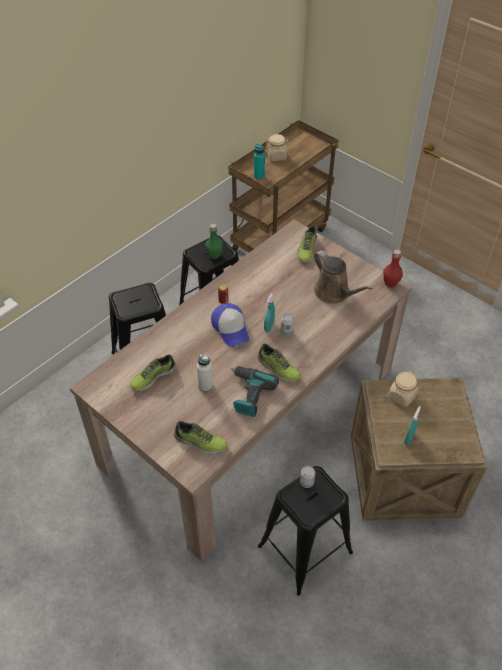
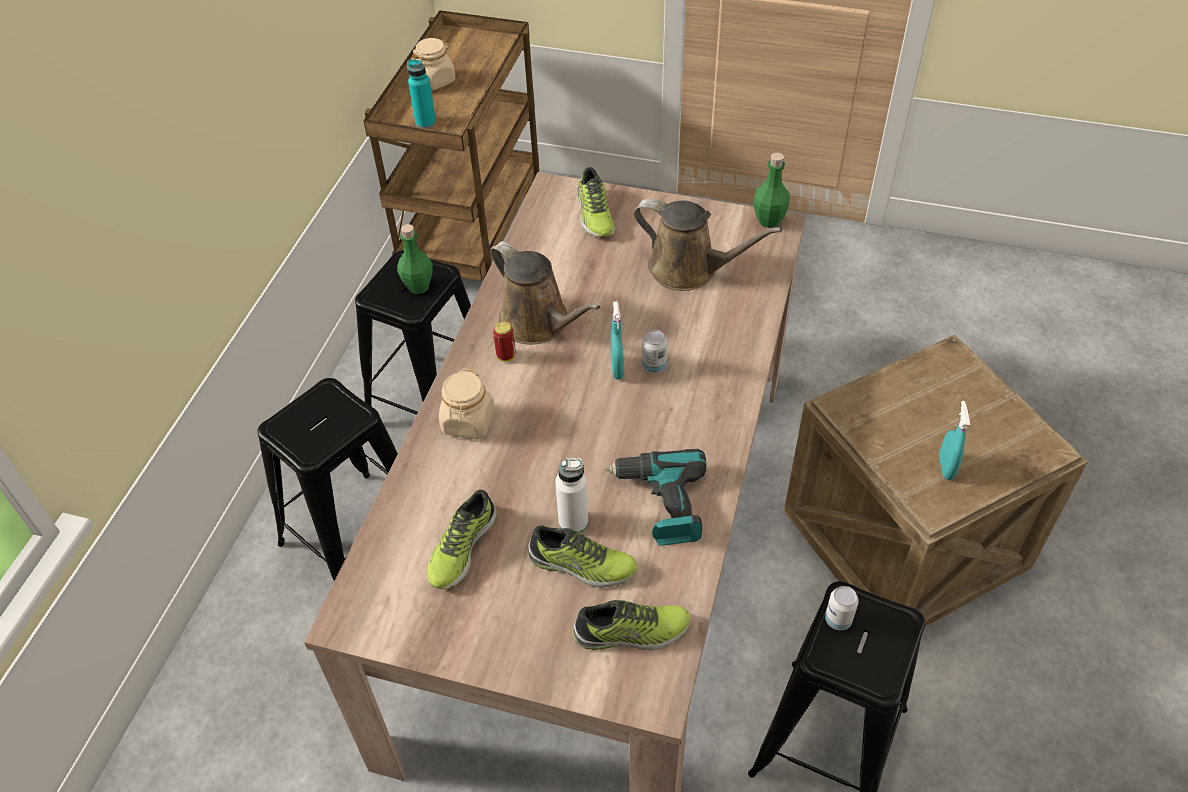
camera: 25 degrees left, 0 degrees up
(231, 328) = (551, 398): cap -> none
(247, 292) = (539, 323): none -> brown watering can
(277, 368) = (681, 436): shoe -> shoe (581, 565)
(390, 283) = (769, 220): red bottle -> green bottle
(402, 396) = (887, 402): beige jar -> beige jar (468, 422)

